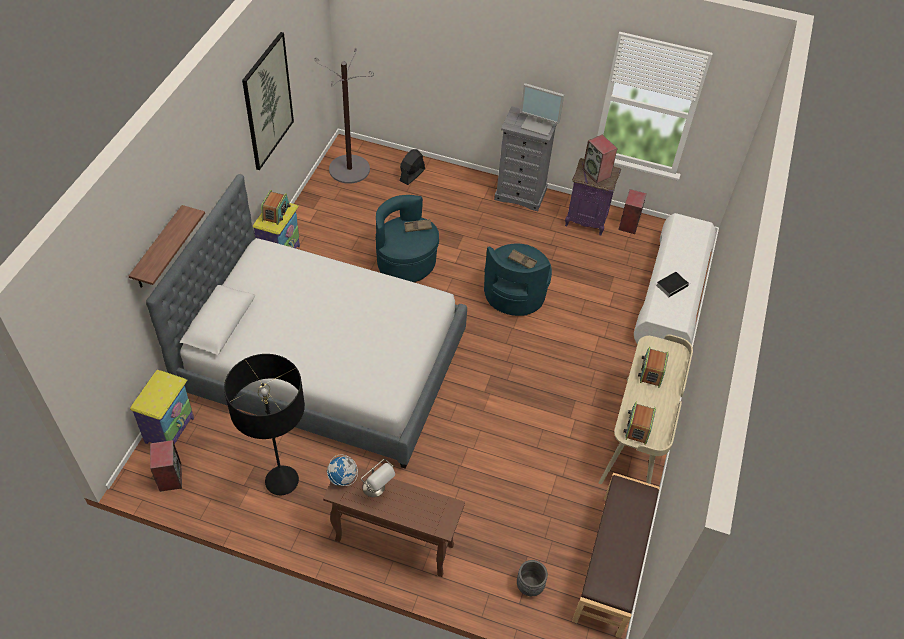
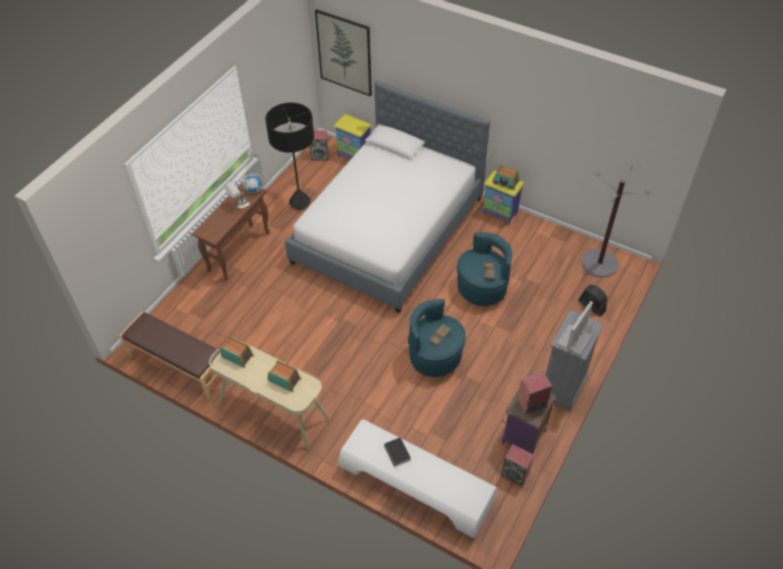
camera: 105 degrees right, 0 degrees up
(158, 249) = (406, 74): shelf -> none
(268, 101) = (556, 126): picture -> picture (344, 53)
(529, 585) = (183, 315): grey planter -> none

